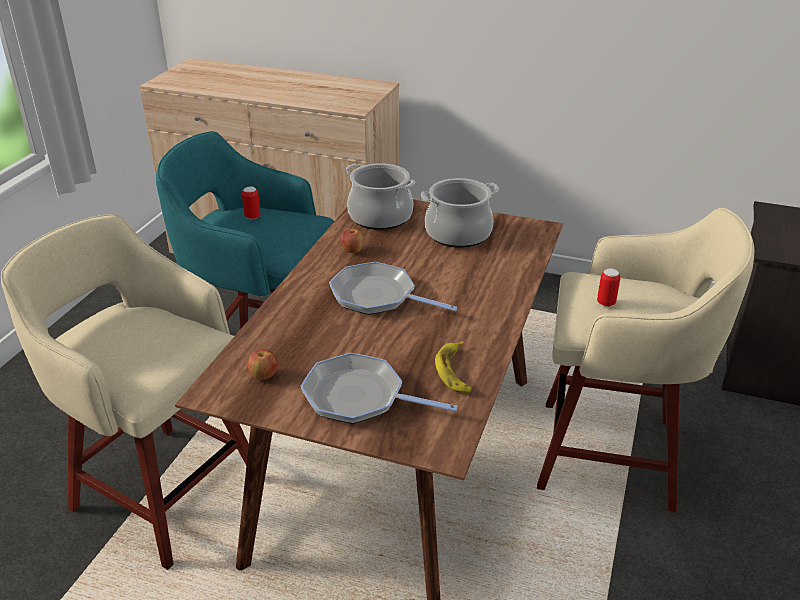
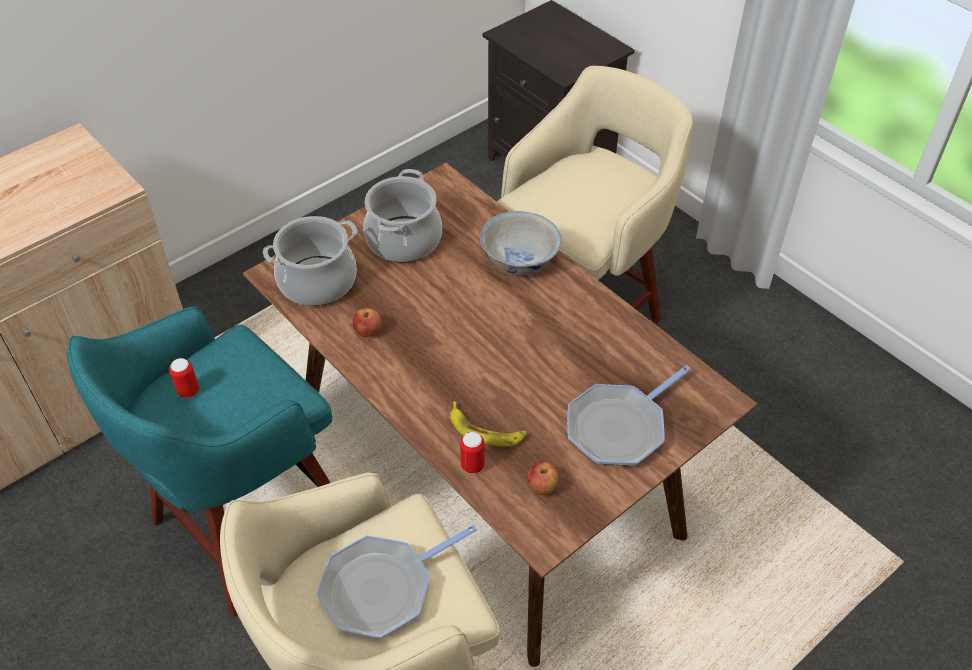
camera: 60 degrees left, 15 degrees up
(377, 296) = (469, 348): frying pan -> frying pan (382, 588)
(455, 371) = (624, 347): banana -> banana (486, 430)
(496, 288) = (519, 260): none -> white bowl
(606, 303) = (574, 205): can -> can (472, 465)

